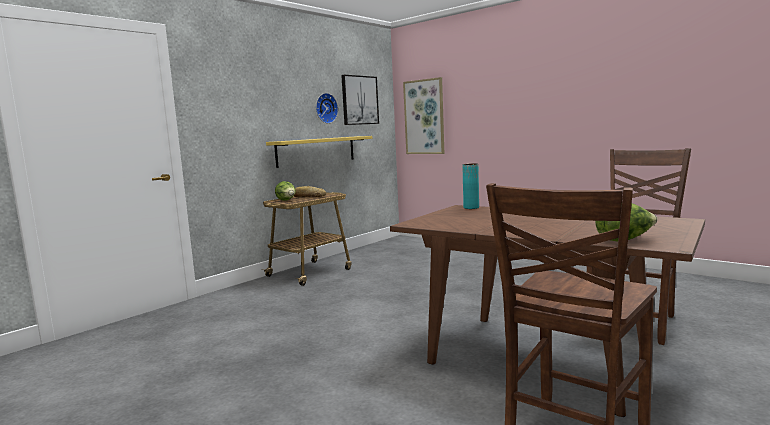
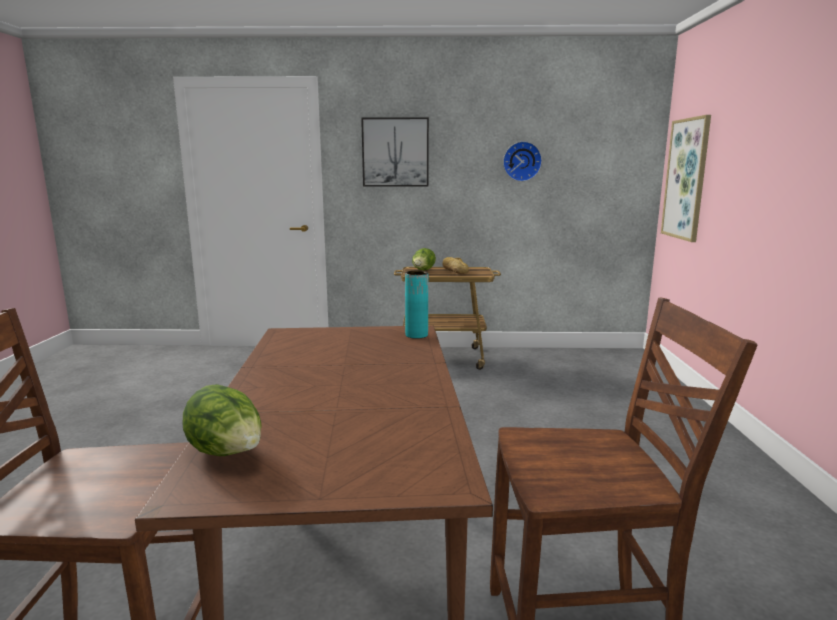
camera: 50 degrees right, 5 degrees up
(316, 151) = (499, 215): yellow shelf -> none
(359, 100) = (588, 150): picture -> picture (395, 152)

